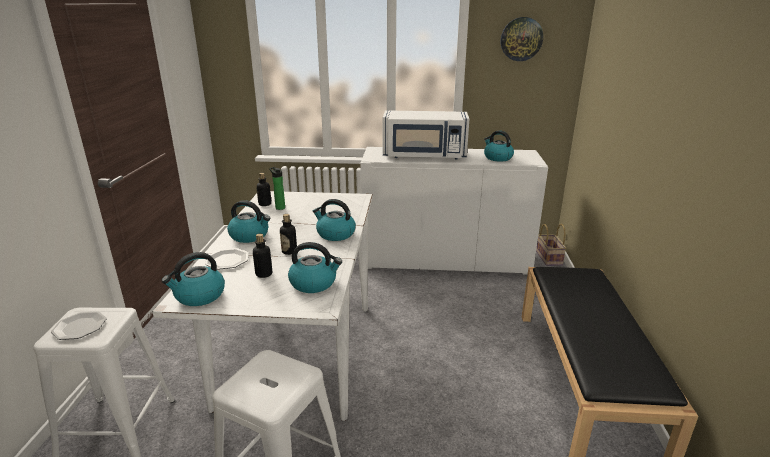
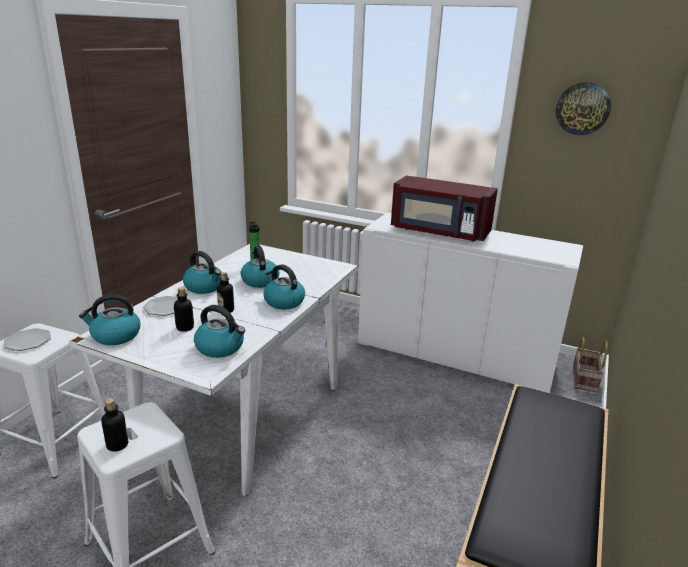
camera: 20 degrees right, 0 degrees up
(265, 204) = (245, 257): bottle -> bottle (117, 445)
(424, 156) = (439, 232): white microwave -> red microwave
(497, 158) = (523, 247): kettle -> kettle (259, 281)

